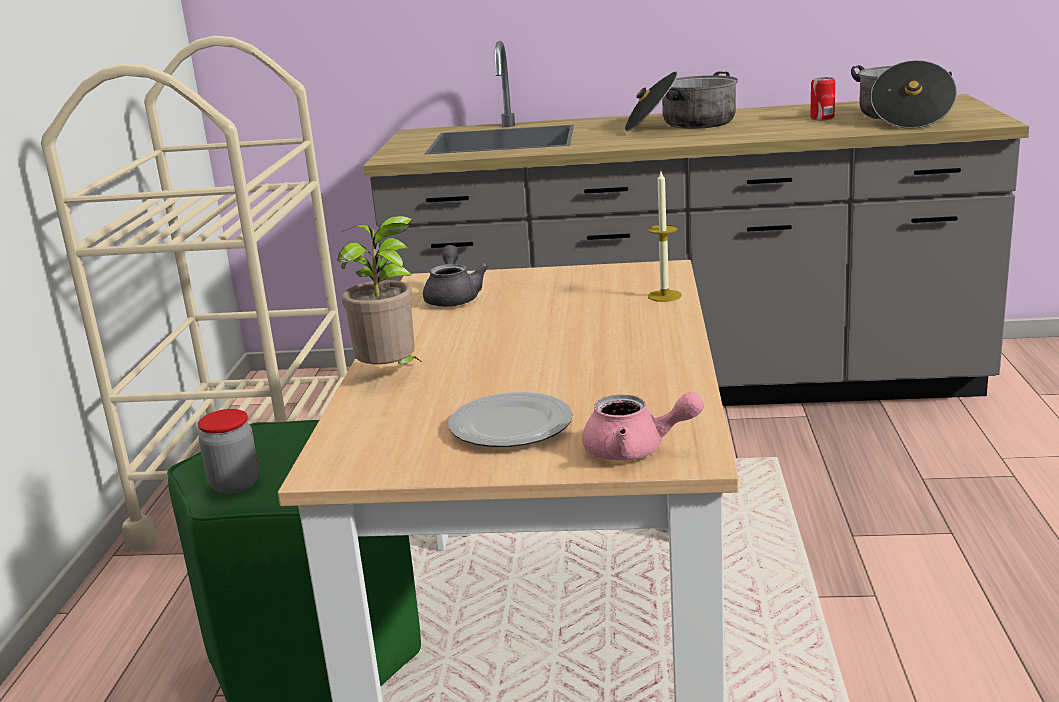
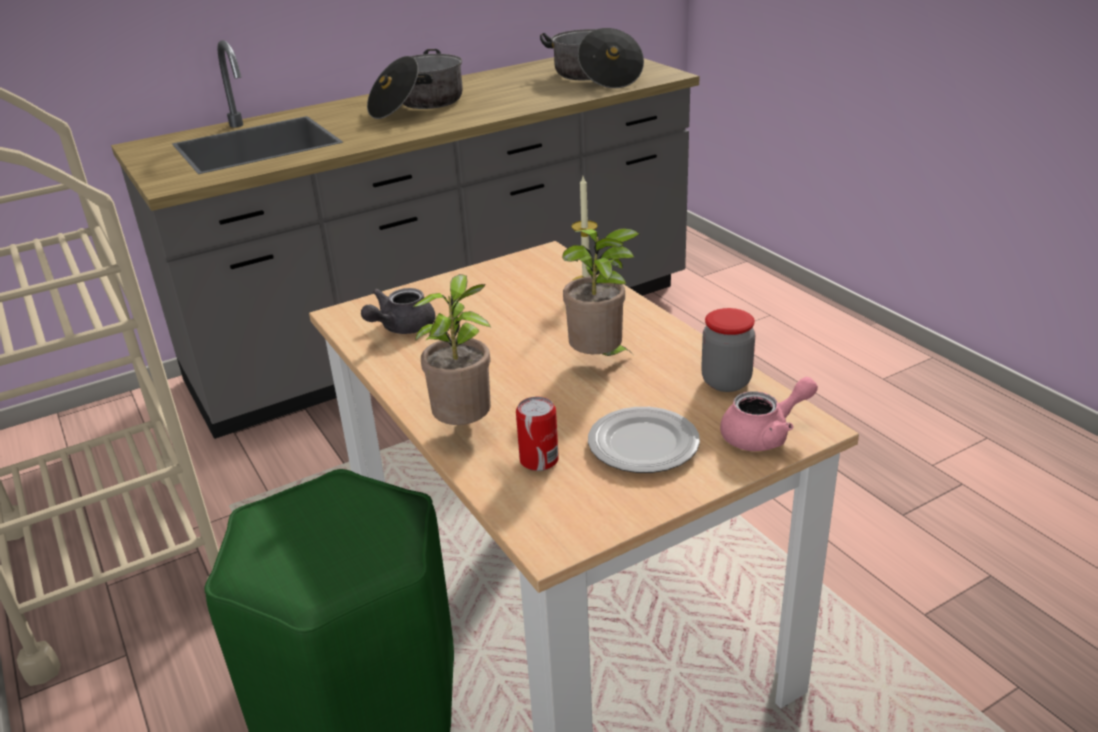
camera: 35 degrees left, 10 degrees up
(235, 484) = (312, 581): jar -> jar (726, 382)
(453, 297) = (401, 328): grey teapot -> grey teapot turned 105 degrees counterclockwise
(578, 356) = (600, 360): none -> potted plant
(822, 118) = (531, 84): can -> can (539, 460)

